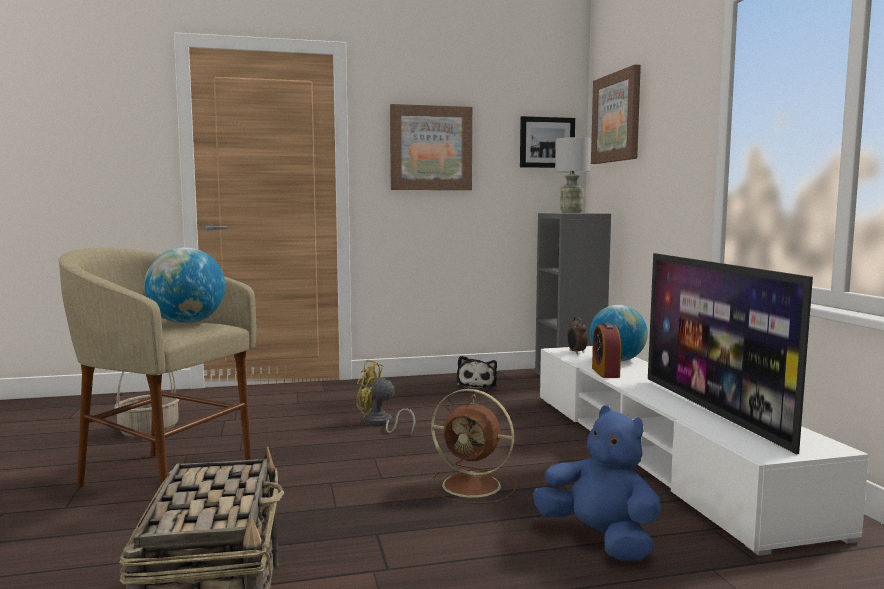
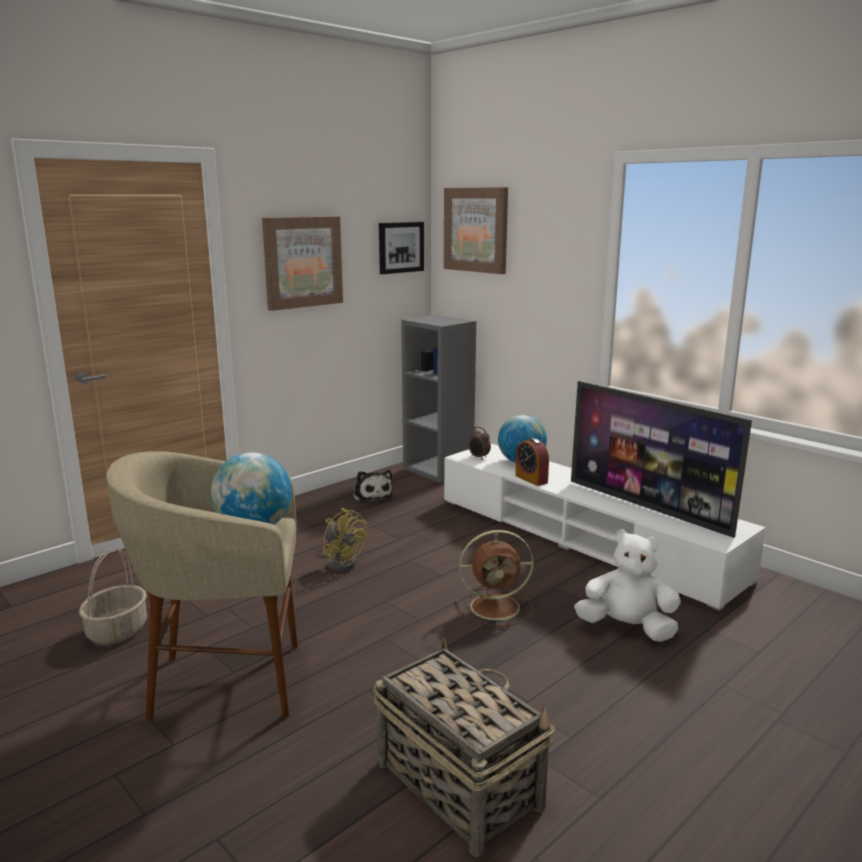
camera: 30 degrees left, 10 degrees up
(380, 424) = (343, 562): yellow fan -> yellow fan turned 120 degrees counterclockwise
(571, 213) = (442, 322): grey table lamp -> none
(599, 539) = (627, 628): blue plush toy -> white plush toy

